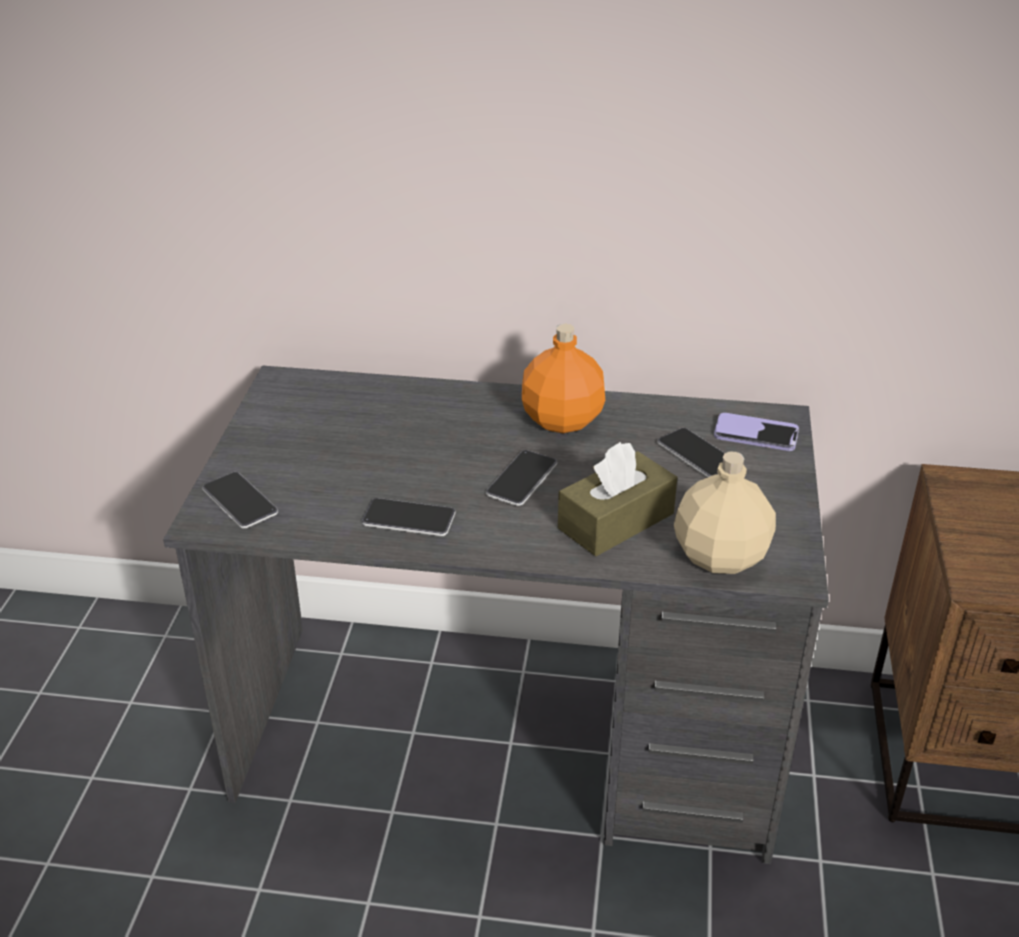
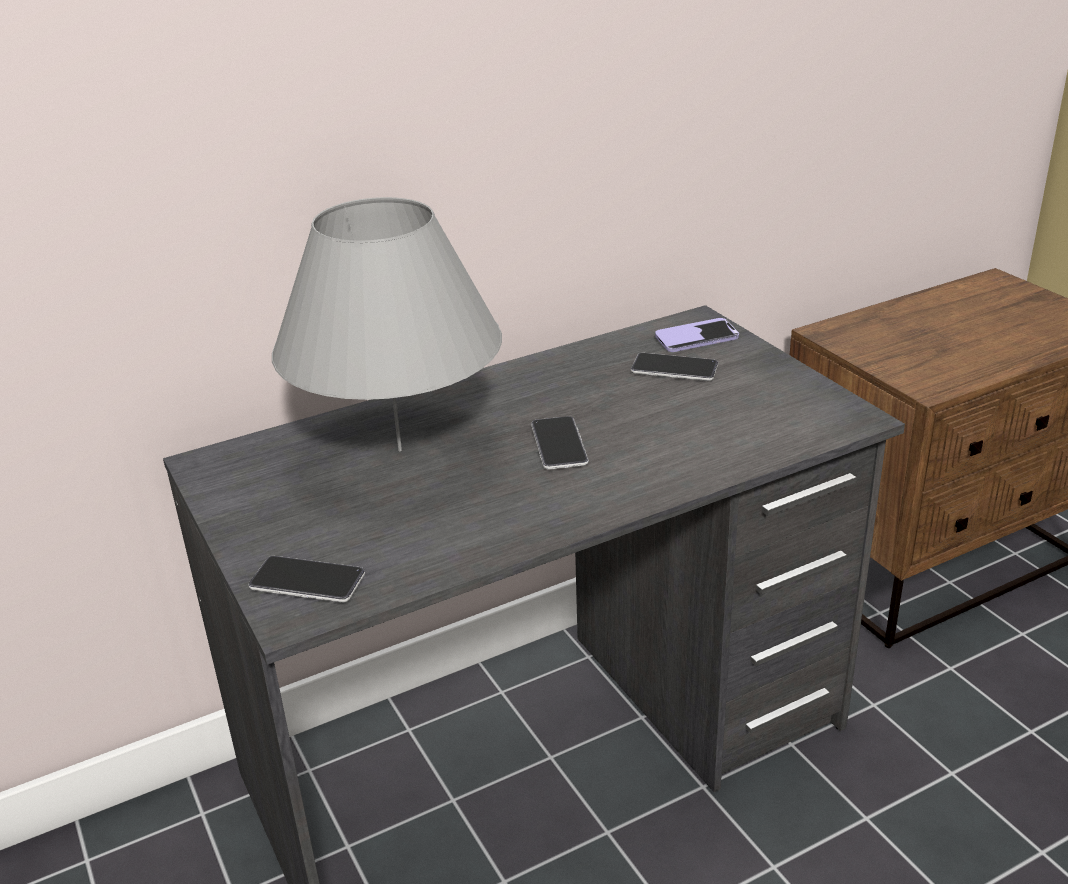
camera: 35 degrees left, 5 degrees down
(409, 430) = (400, 450): none -> grey table lamp
(409, 519) = (501, 518): phone -> none
(562, 420) = (530, 388): orange bottle -> none
(616, 521) = (680, 441): brown tissue box -> none
(719, 555) = (791, 429): beige bottle -> none

